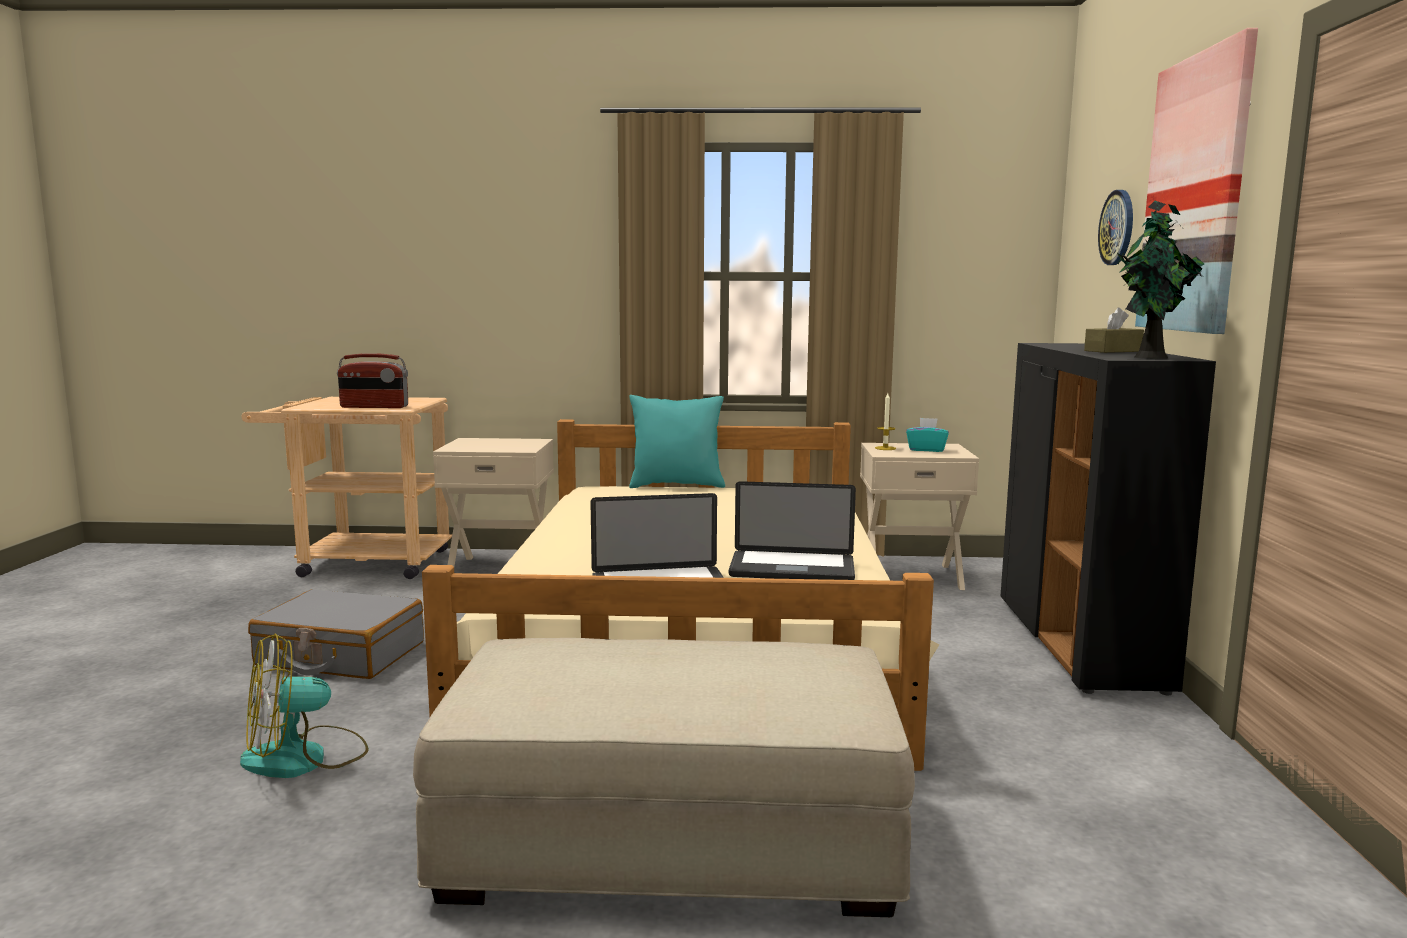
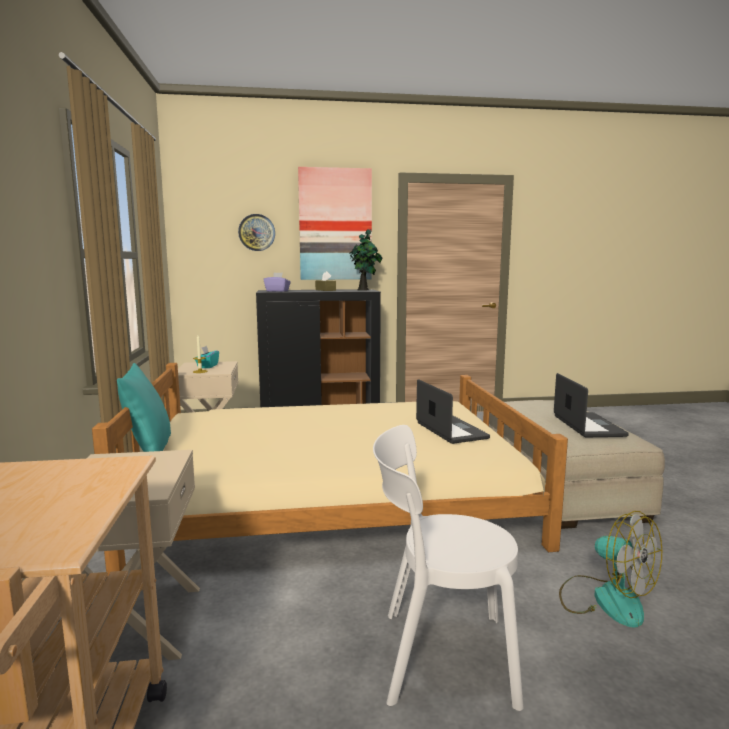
camera: 100 degrees left, 0 degrees up
(340, 654) = (439, 656): grey suitcase -> white chair
(374, 407) = (101, 483): radio -> none
(792, 569) = (398, 411): laptop -> laptop (588, 426)
(1056, 344) = (277, 291): none -> purple tissue box

